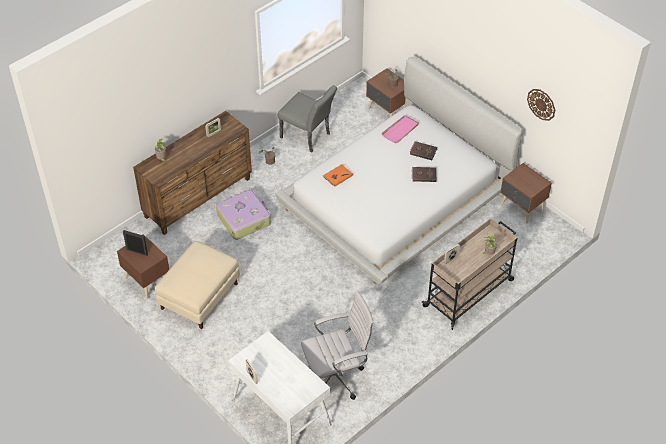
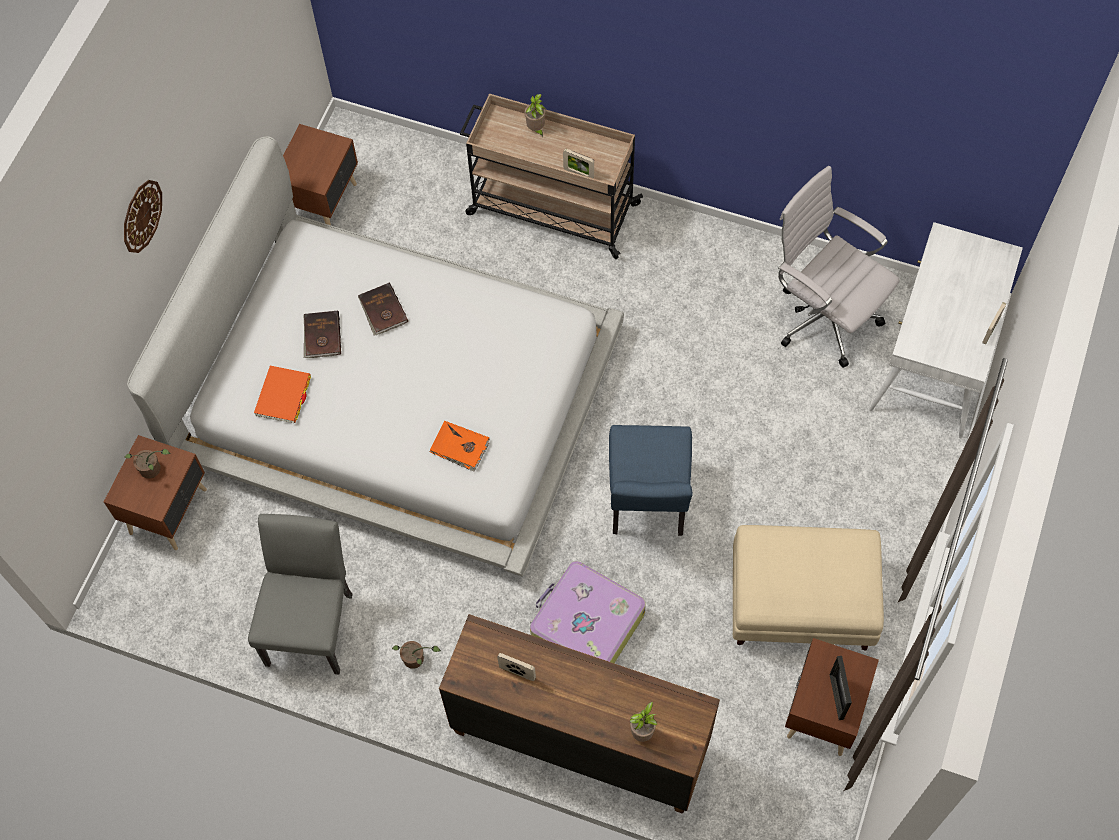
camera: 115 degrees left, 15 degrees up
(283, 262) = (647, 505): none -> blue chair
(400, 130) = (283, 396): pink tray -> orange book
(541, 104) = (239, 69): wall clock -> wall clock (141, 216)

